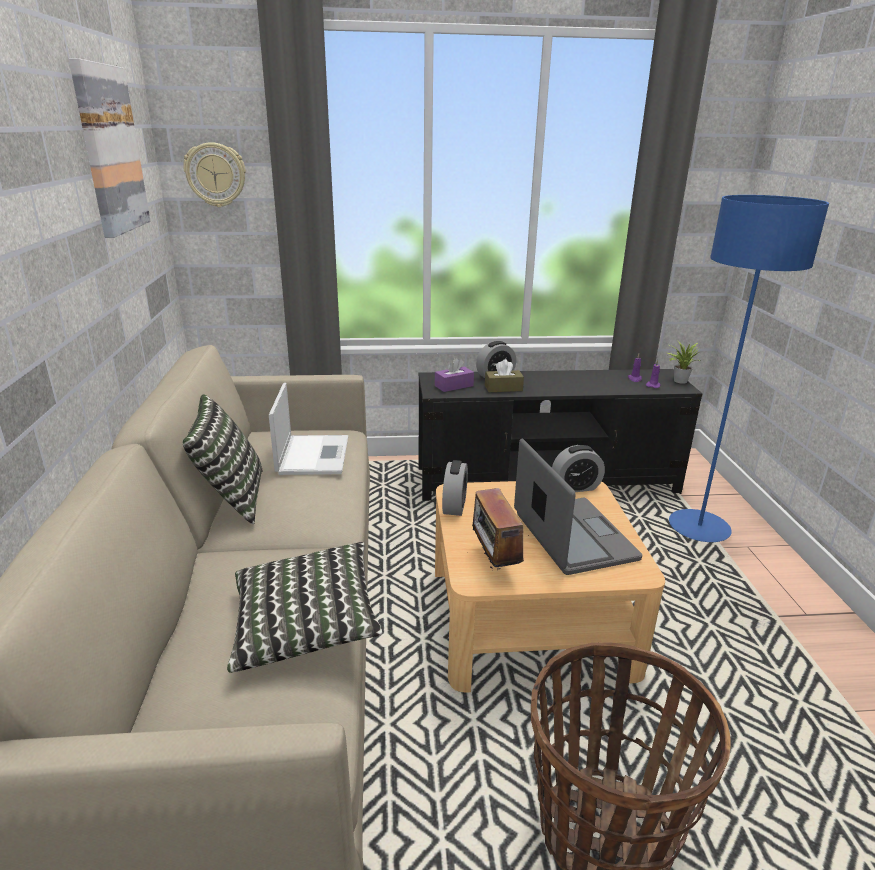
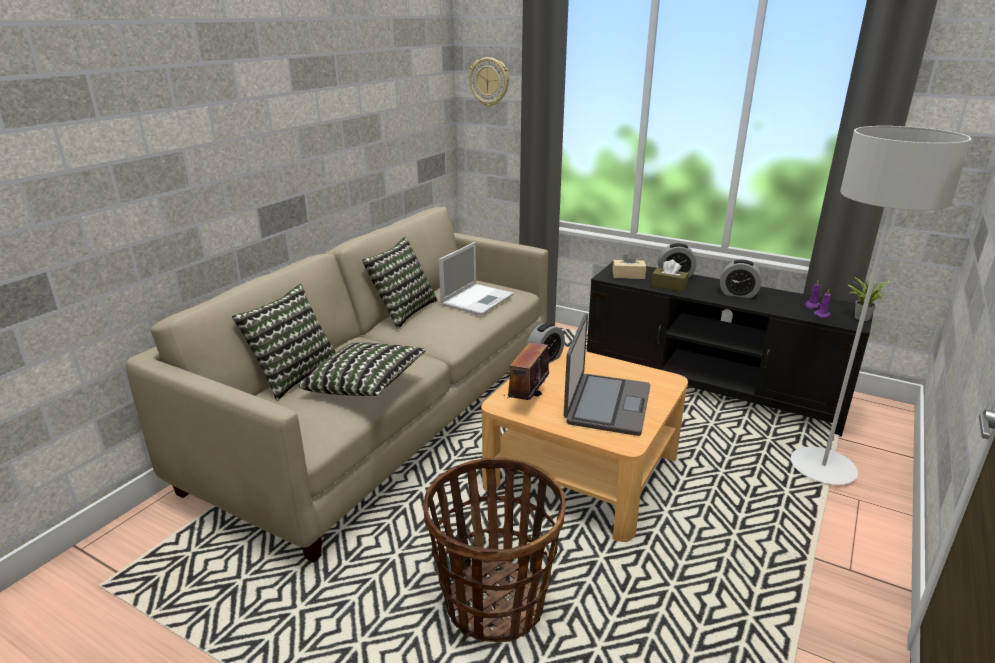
camera: 35 degrees right, 0 degrees up
(110, 150) = (397, 64): picture -> none
(172, 651) = (293, 374): none -> pillow
(454, 386) = (628, 275): purple tissue box -> beige tissue box
(575, 487) = (657, 376): alarm clock -> alarm clock (738, 294)
(699, 528) = (822, 468): blue floor lamp -> grey floor lamp

